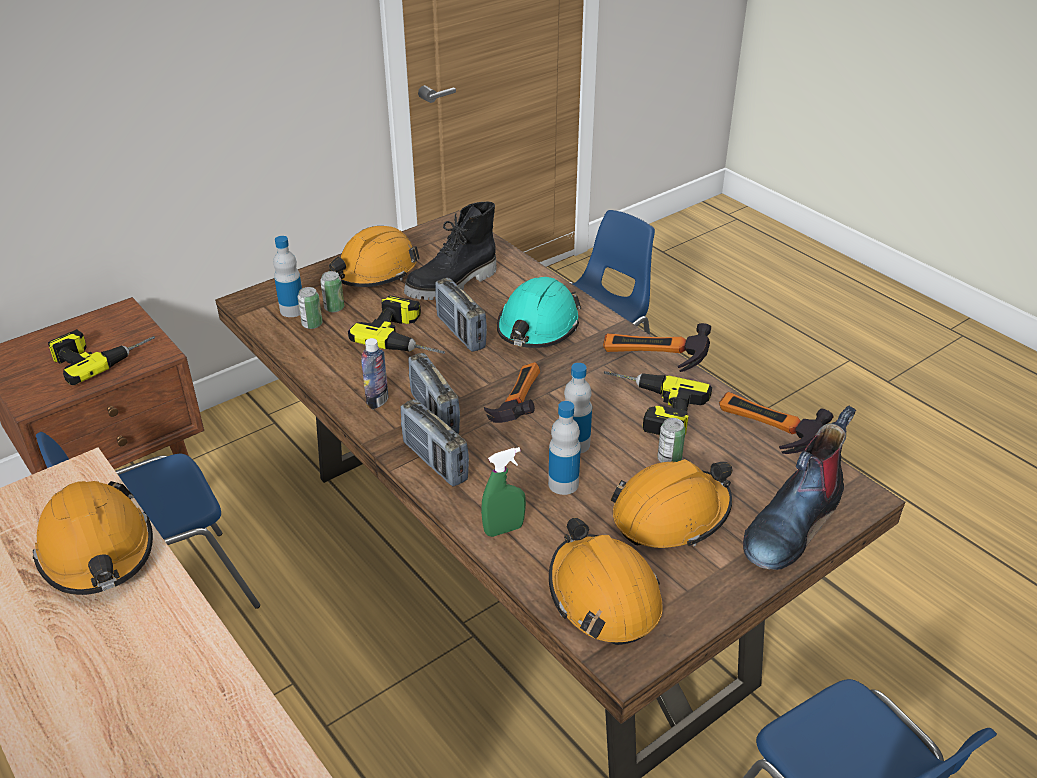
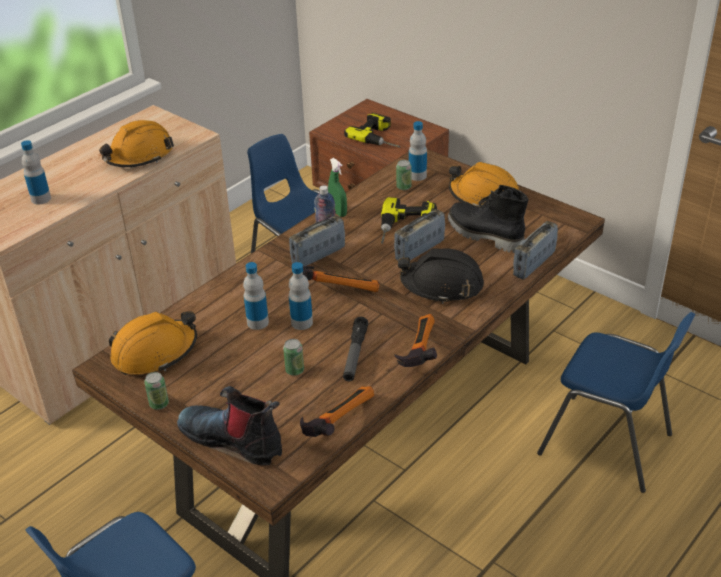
camera: 80 degrees right, 0 degrees up
(161, 707) = (41, 199): none -> bottle
(334, 308) = (427, 191): can -> can (159, 404)
(435, 462) = (269, 265): radio -> radio (534, 264)
(504, 529) = (209, 303): green spray bottle -> green spray bottle (338, 212)
(537, 327) = (442, 285): turquoise hard hat -> black hard hat
(648, 407) = (355, 354): power drill -> flashlight
(671, 515) = (234, 376): orange hard hat -> none

